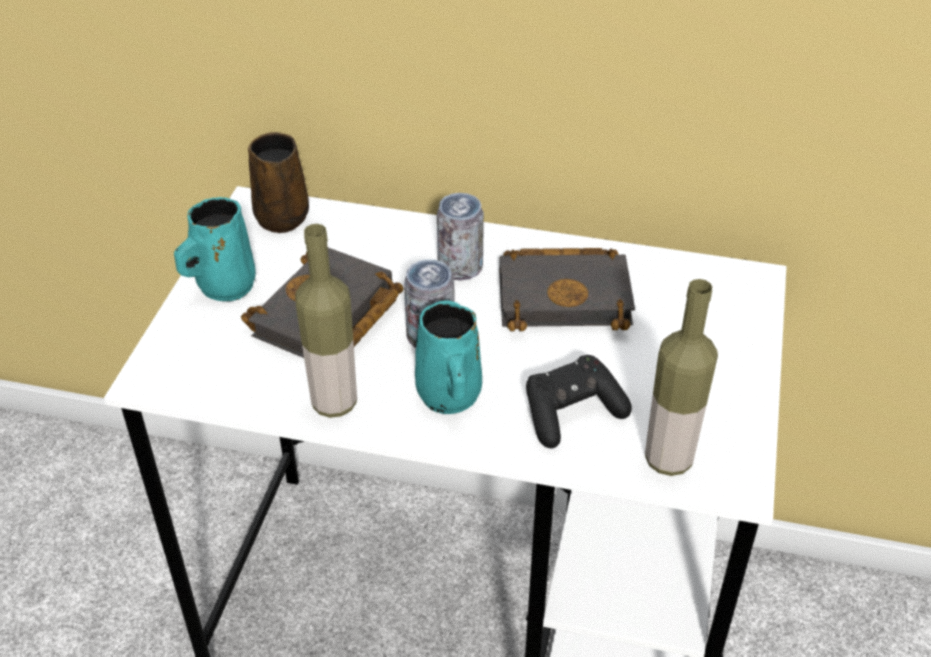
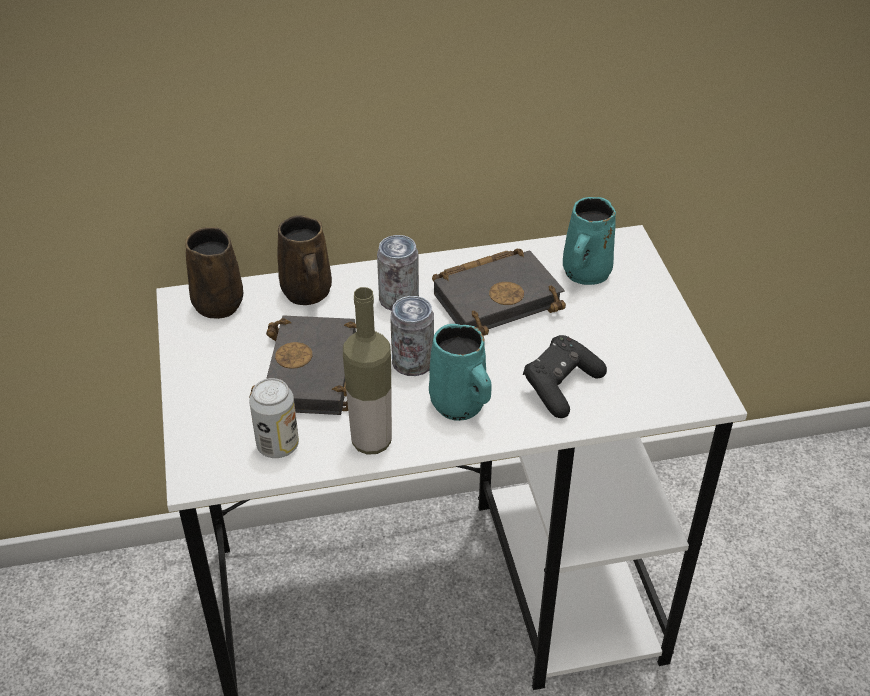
camera: 25 degrees left, 0 degrees up
(223, 286) = (208, 377): turquoise mug -> turquoise mug (585, 273)
(242, 375) = (278, 445): none -> can
(373, 233) = (307, 293): none -> brown mug
(668, 460) = (652, 396): bottle -> none

